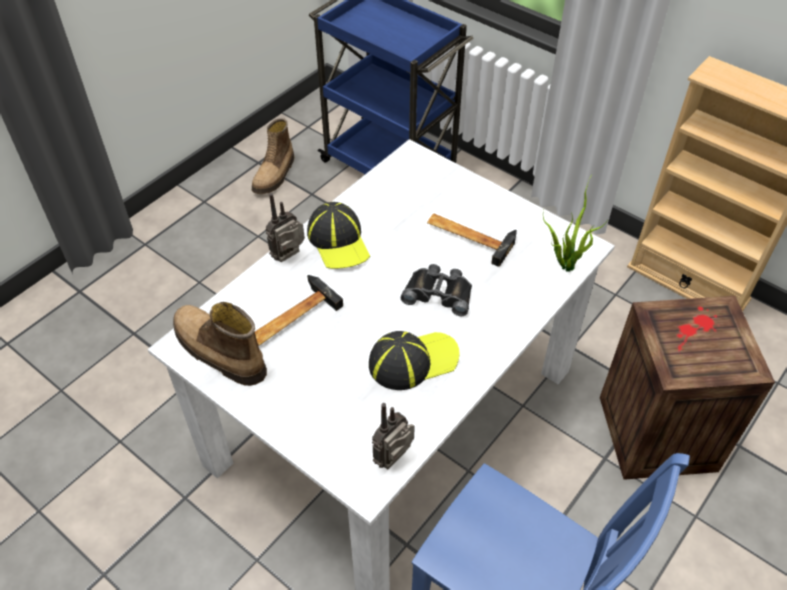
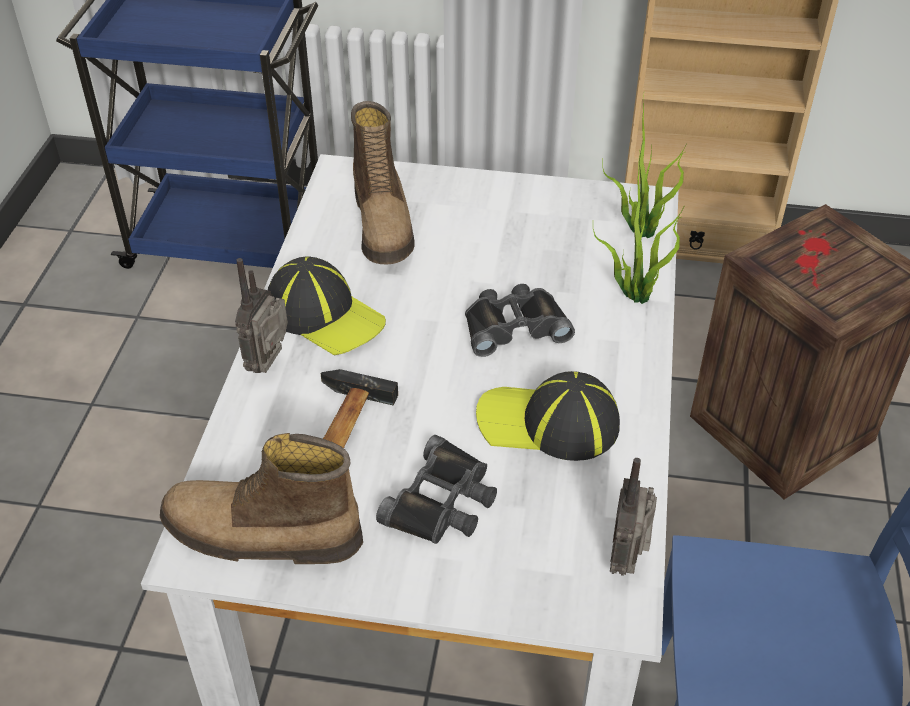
camera: 30 degrees left, 5 degrees down
(275, 175) = (62, 312): boot -> boot (384, 224)
(321, 378) = (442, 501): none -> black binoculars
(413, 360) = (548, 423): cap -> cap turned 120 degrees counterclockwise
(469, 236) = (497, 242): hammer -> none
(527, 304) = (634, 294): none -> potted plant

